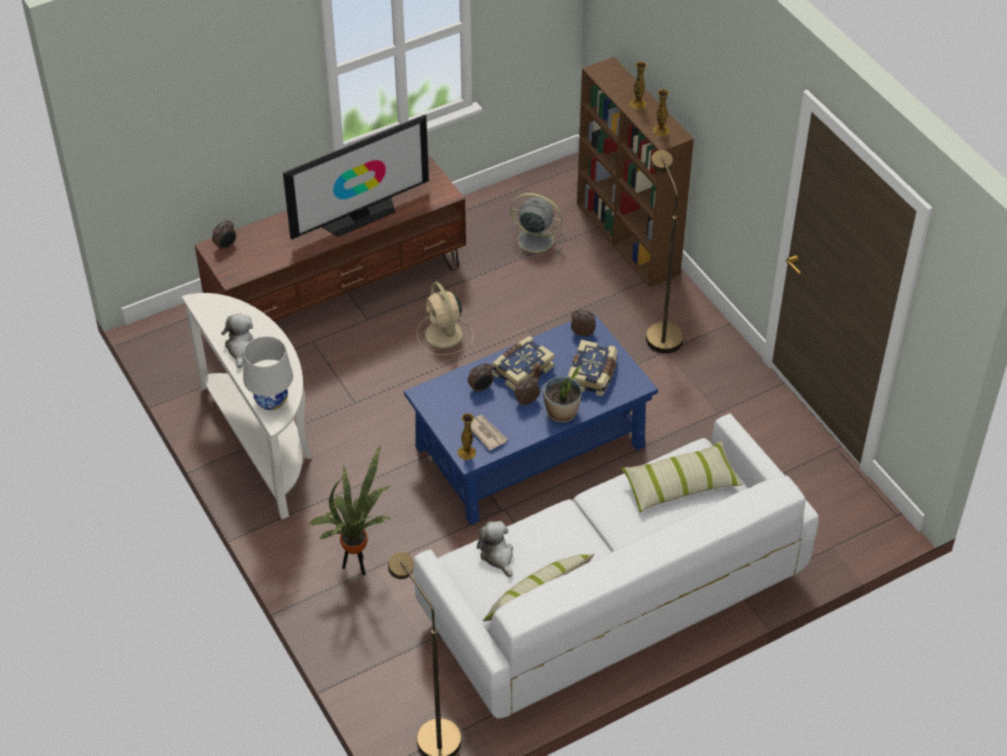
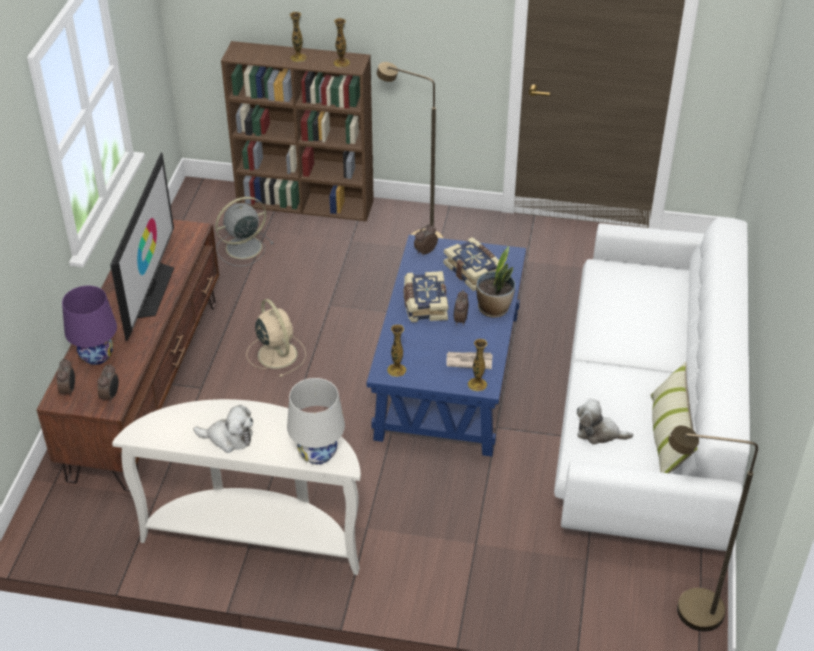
camera: 50 degrees left, 5 degrees down
(241, 348) = (229, 438): plush toy -> plush toy turned 150 degrees clockwise
(270, 236) = (97, 355): none -> purple table lamp
(357, 565) = (462, 553): potted plant -> none
(433, 399) = (396, 370): none -> vase
(444, 335) = (276, 353): beige fan -> beige fan turned 135 degrees counterclockwise
(481, 388) = (417, 337): alarm clock -> alarm clock (111, 396)
(680, 484) = (627, 294): pillow -> none

